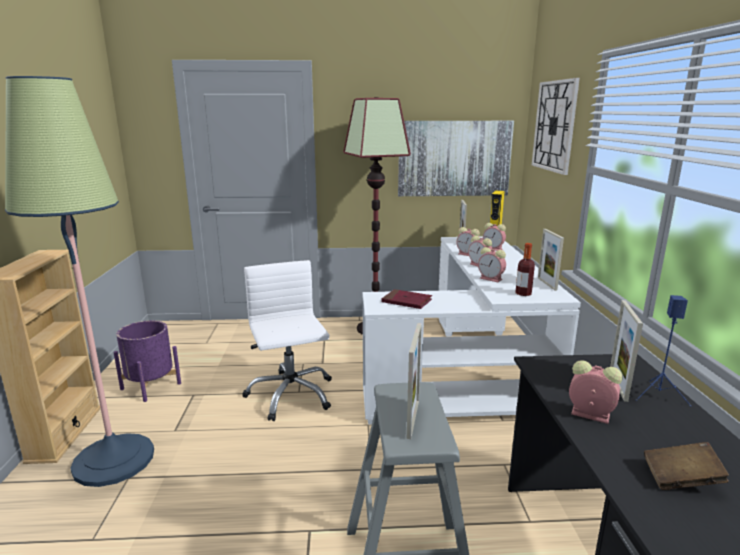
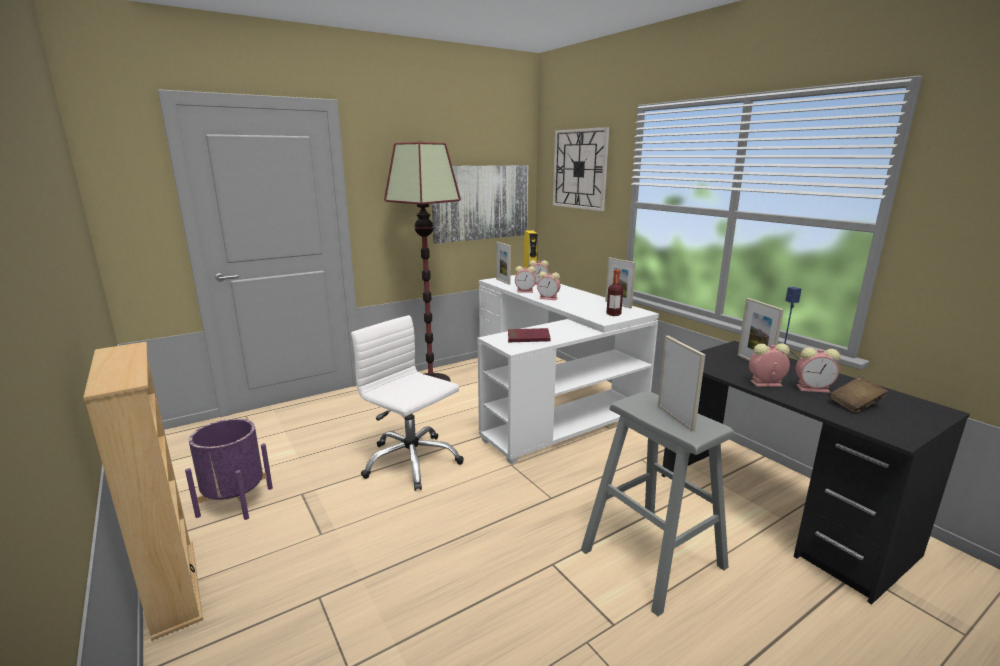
camera: 30 degrees left, 0 degrees up
(114, 460) = (279, 588): floor lamp -> none
(491, 279) = (574, 307): alarm clock -> alarm clock (813, 388)

